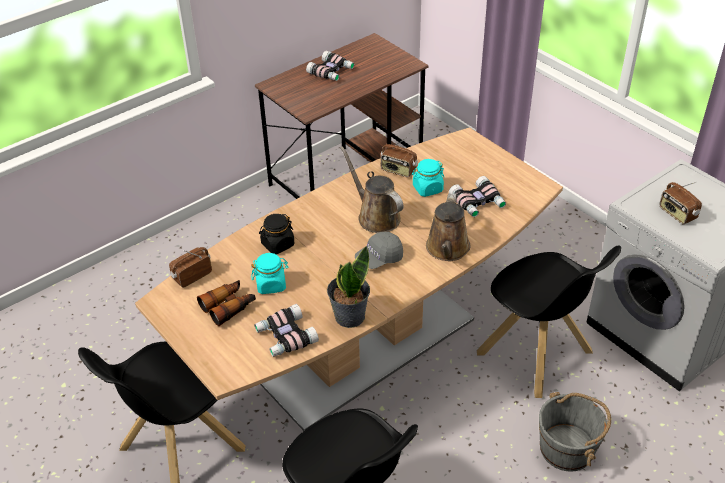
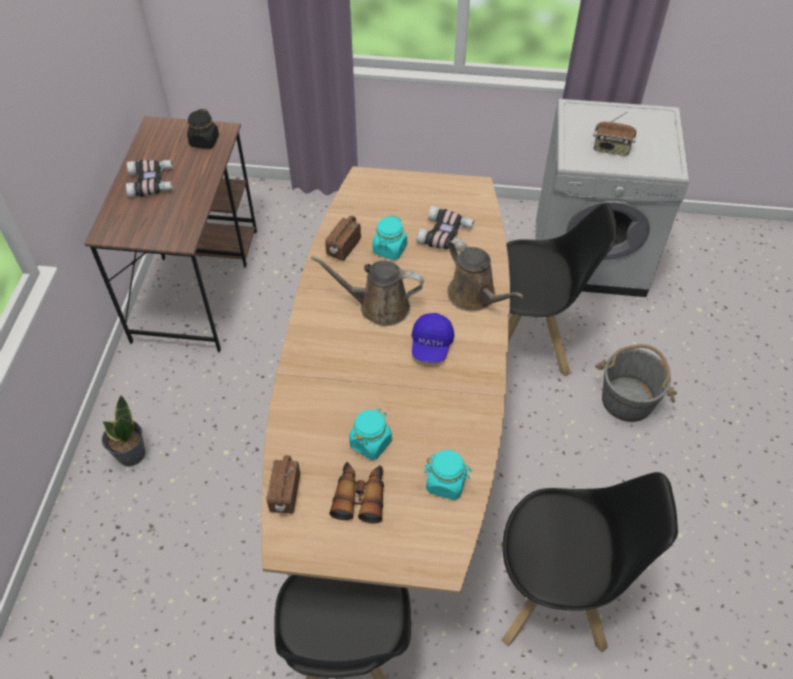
camera: 45 degrees left, 10 degrees up
(277, 244) = (326, 398): black jar -> black jar (204, 141)
(285, 337) = (446, 483): binoculars -> turquoise jar
(349, 316) = (474, 419): potted plant -> potted plant (130, 454)
(379, 258) = (431, 345): grey cap -> blue cap
(398, 170) = (343, 248): radio -> radio turned 135 degrees clockwise

